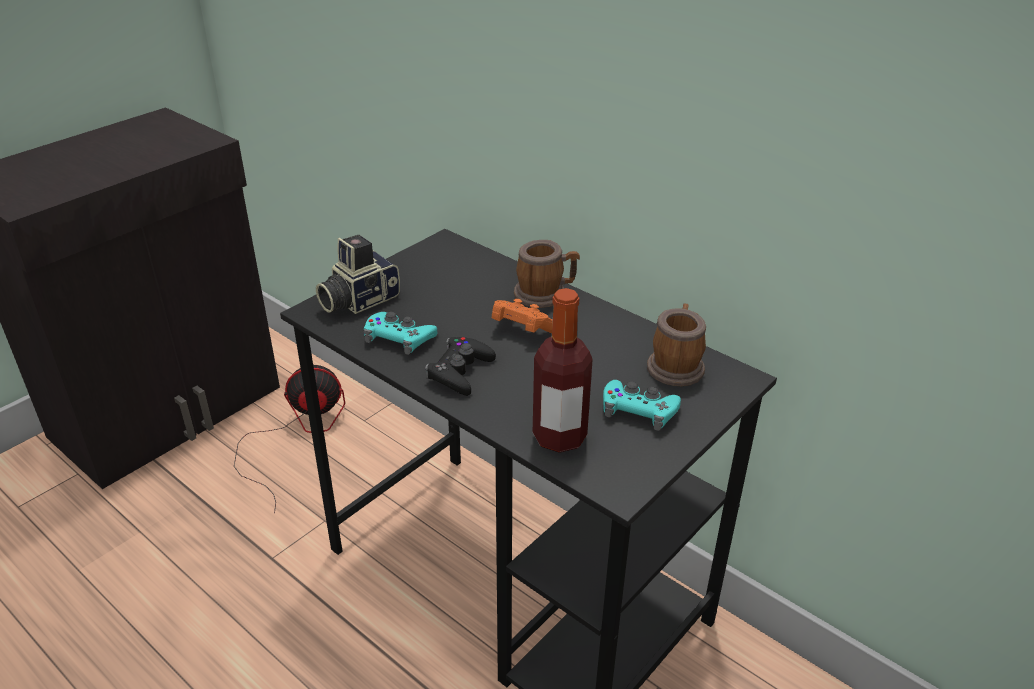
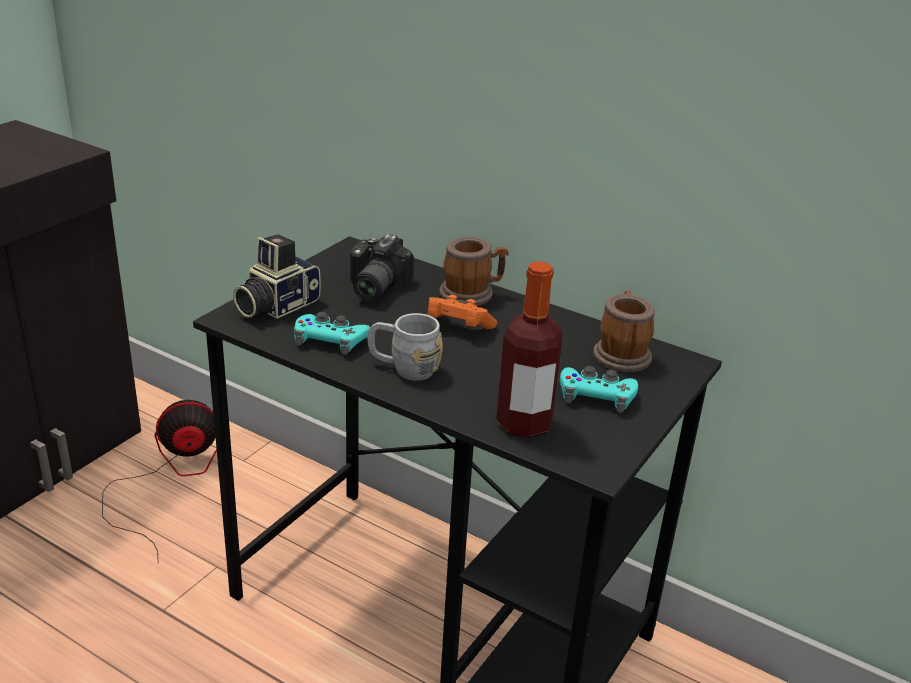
camera: 10 degrees left, 5 degrees down
(452, 284) = (372, 287): none -> camera
(460, 371) = (404, 368): black game controller -> grey mug

